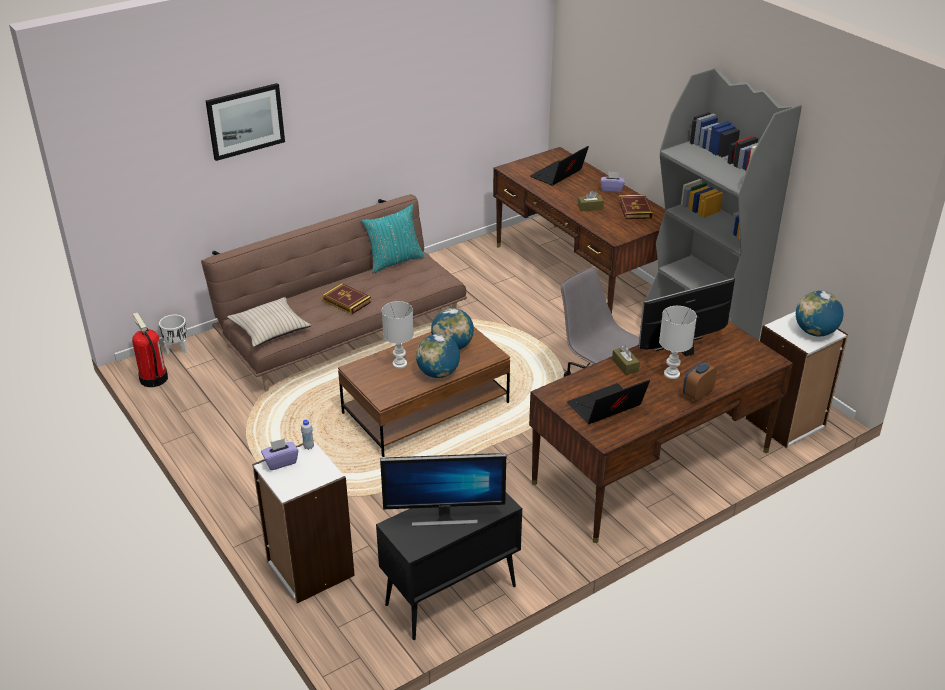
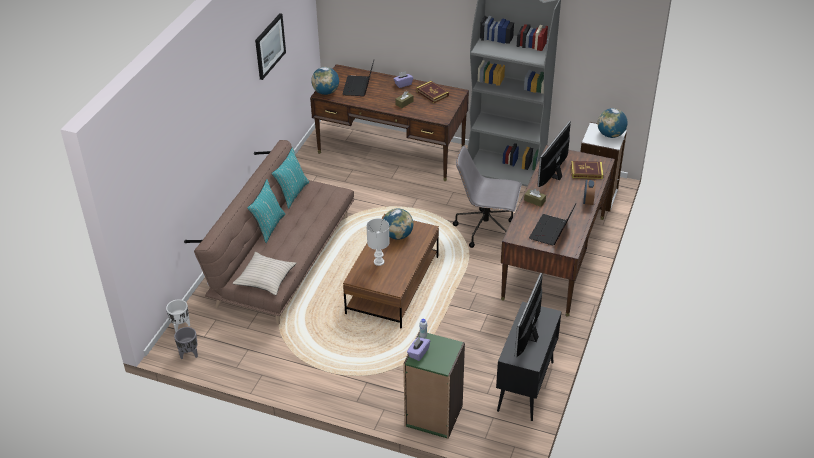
camera: 35 degrees left, 5 degrees up
(153, 378) = (189, 354): fire extinguisher -> grey planter
(245, 121) = (189, 133): picture -> picture (269, 46)
(309, 569) = (433, 416): white bookcase -> green bookcase
(333, 282) = (268, 227): none -> turquoise pillow
(347, 301) = (294, 236): book -> book (586, 172)
(438, 373) = (409, 257): globe -> globe (326, 92)
(444, 516) = (528, 337): monitor -> monitor turned 150 degrees clockwise
(672, 374) = (563, 194): white table lamp -> none

